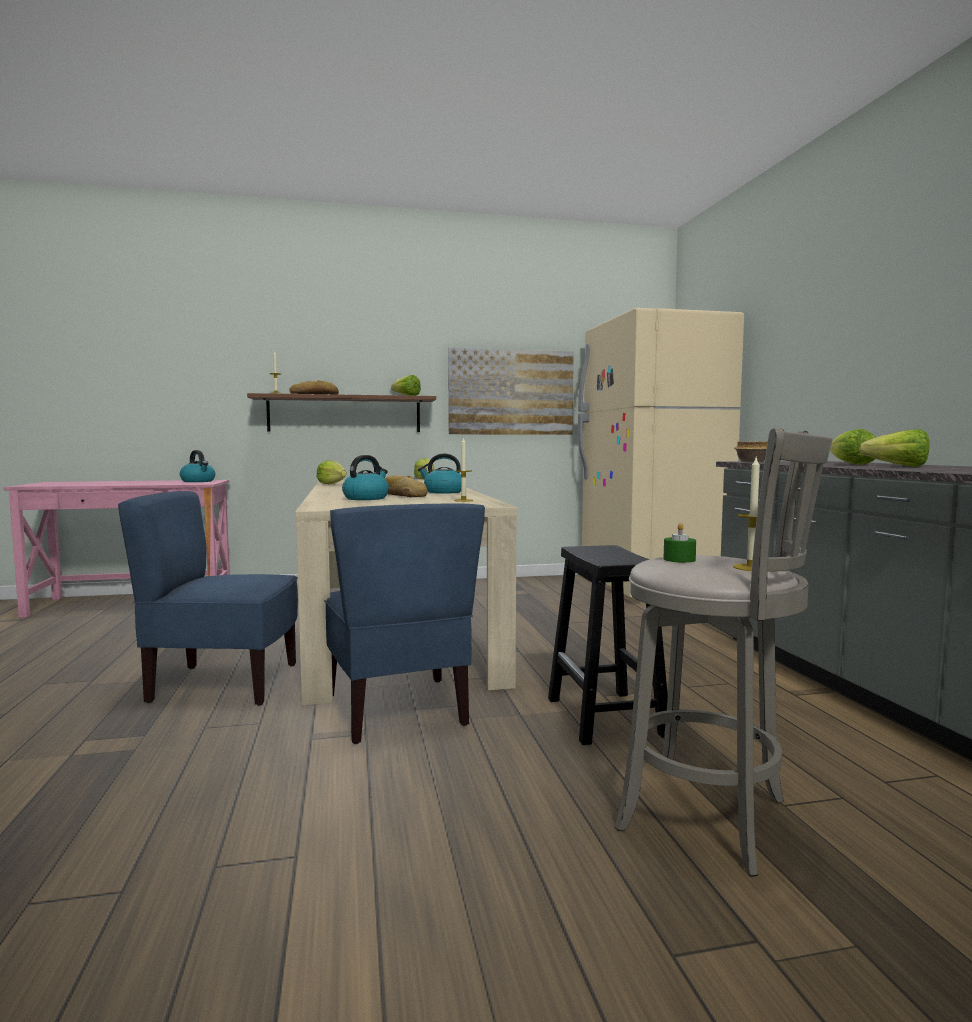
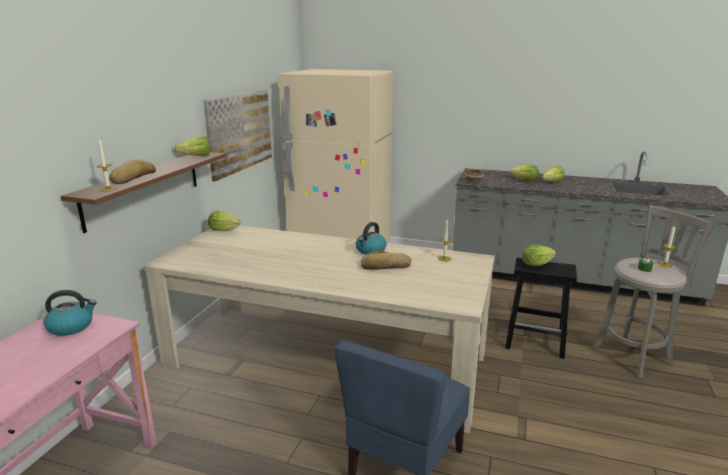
camera: 60 degrees left, 15 degrees up
(332, 484) = (226, 270): lettuce -> lettuce (536, 264)
(366, 498) = (399, 281): kettle -> none
(397, 710) = (496, 398): blue chair -> none

